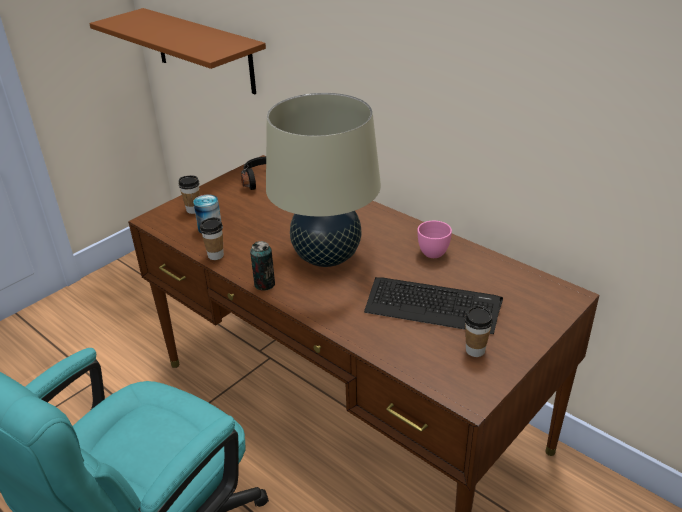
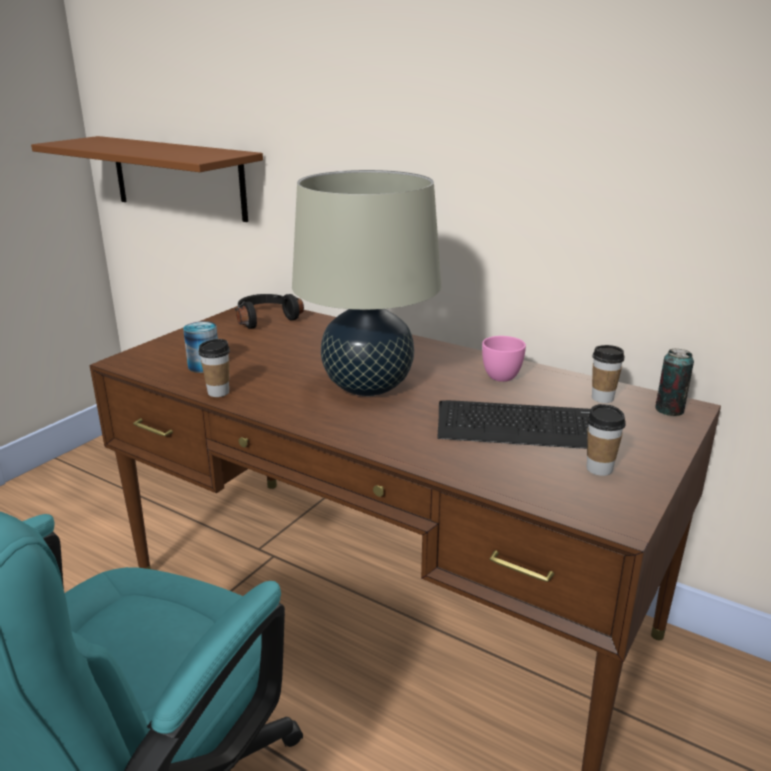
camera: 10 degrees left, 10 degrees down
(193, 210) = (178, 350): cup -> cup (602, 398)
(264, 284) = (293, 418): can -> can (669, 410)

